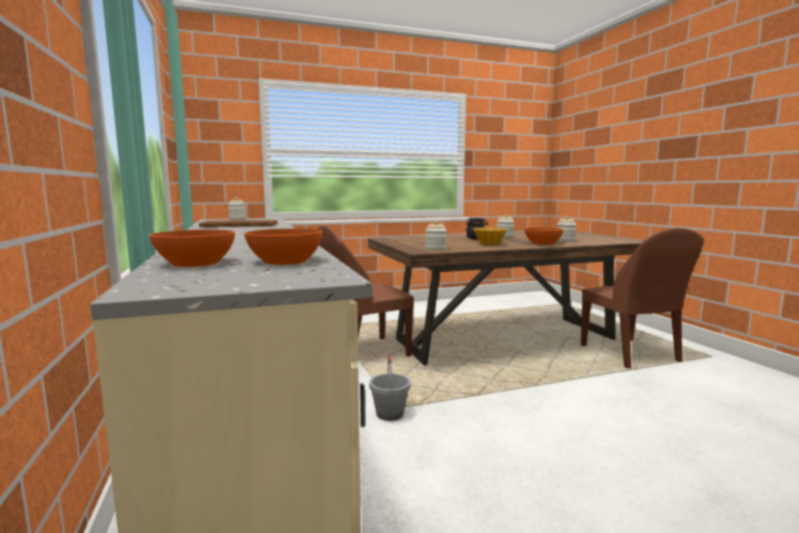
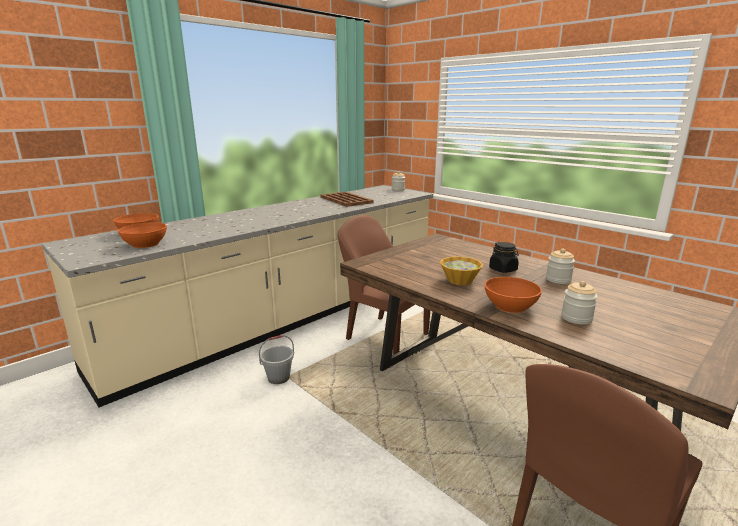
camera: 65 degrees right, 10 degrees up
(435, 249) = (383, 265): jar -> none

